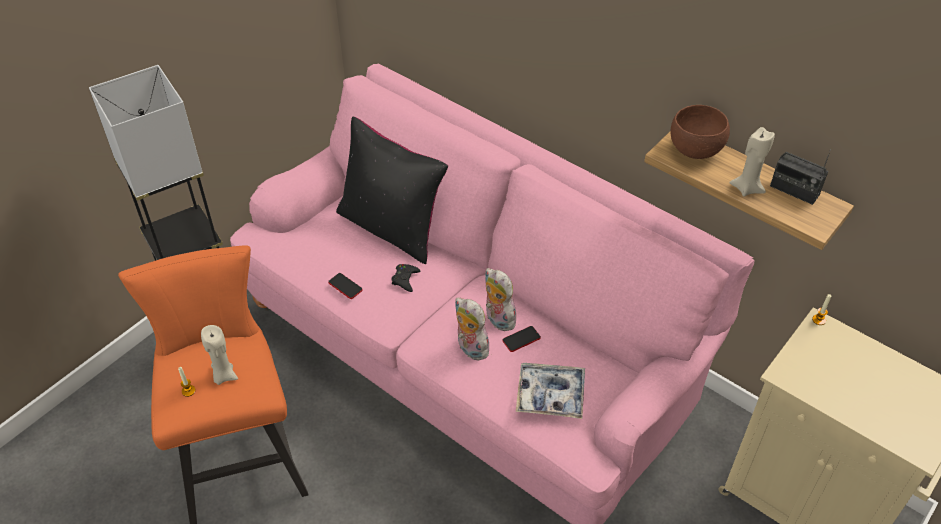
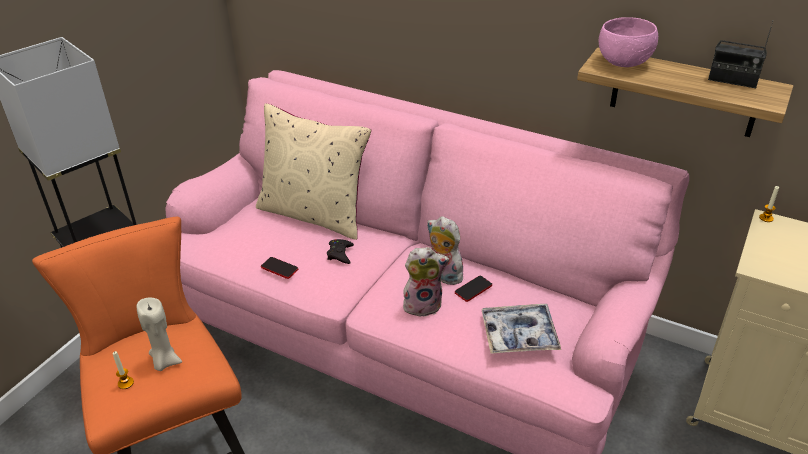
camera: 10 degrees left, 10 degrees down
(392, 227) = (314, 214): black pillow -> beige pillow
(470, 348) = (423, 304): plush toy -> plush toy turned 135 degrees clockwise
(695, 150) = (624, 62): brown bowl -> pink bowl
(746, 188) = (687, 83): beige candle -> none

